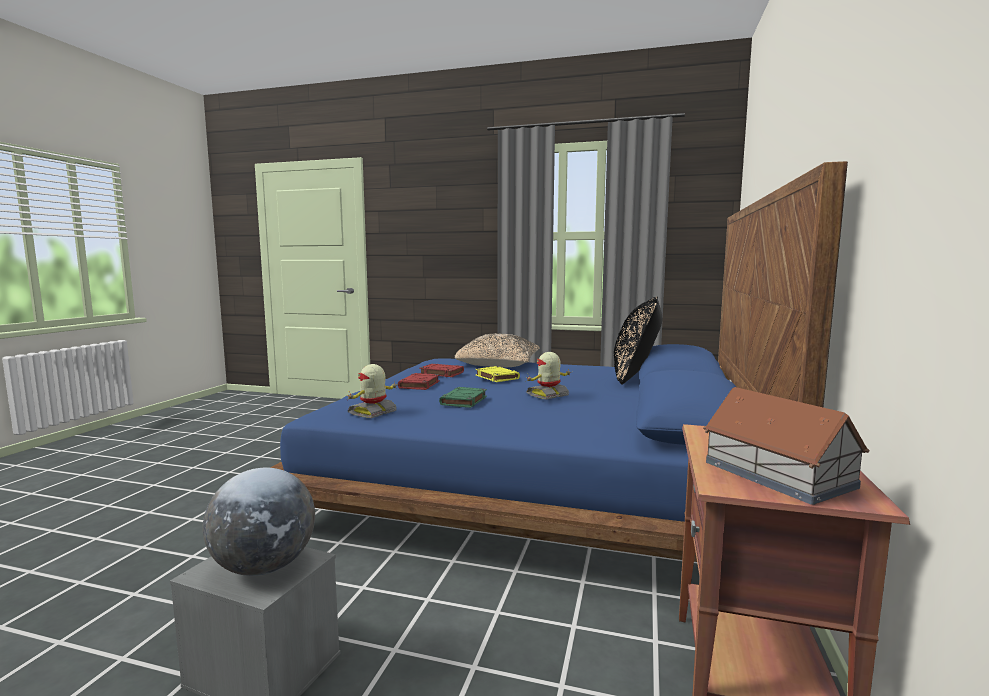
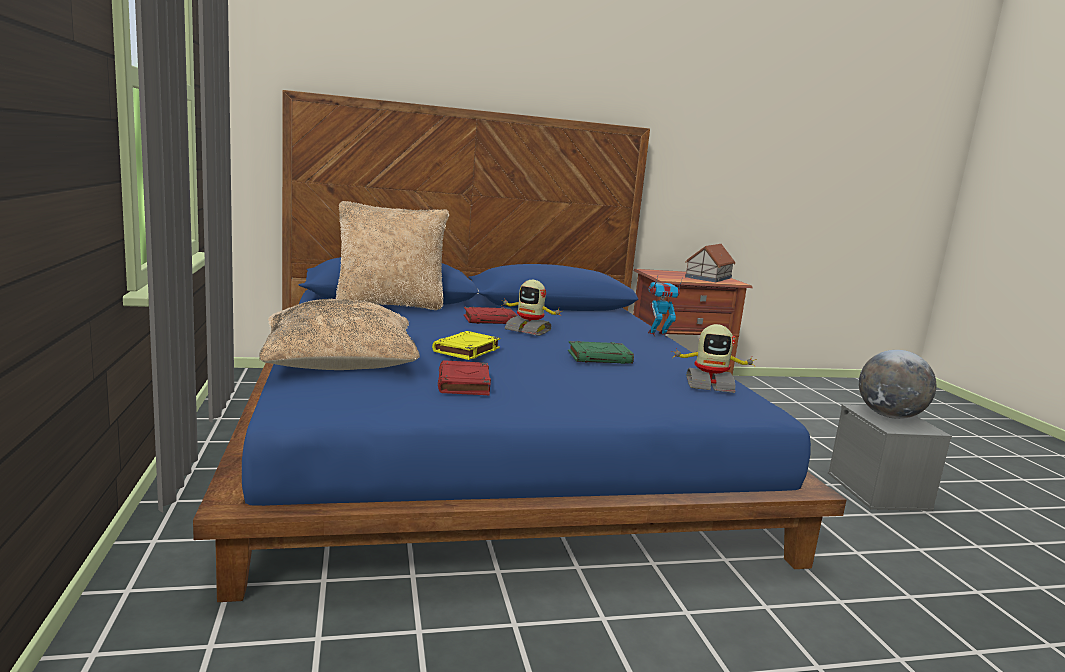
camera: 120 degrees left, 5 degrees up
(419, 385) = (555, 387): red book -> red book (490, 320)
(531, 436) = (658, 334): none -> toy robot
(636, 379) = (391, 307): black pillow -> beige pillow

